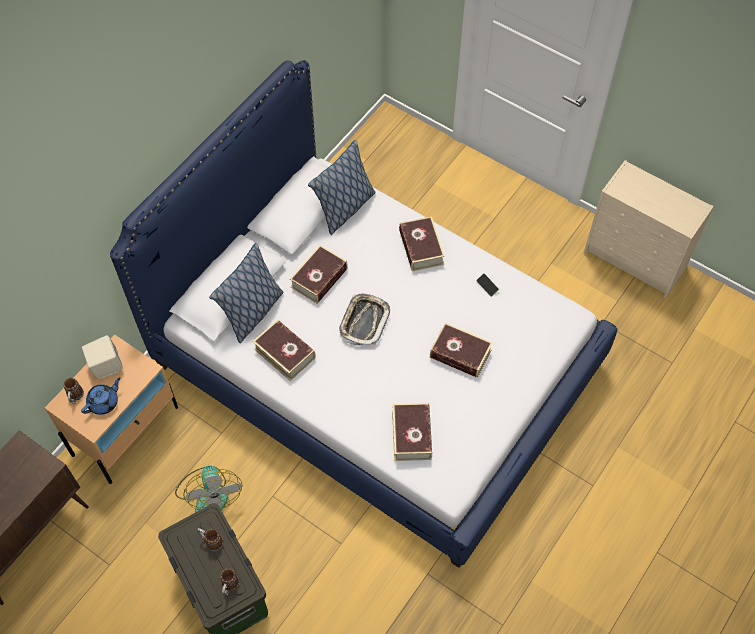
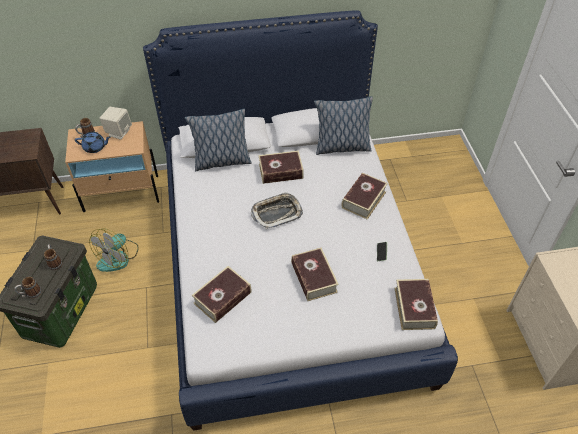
camera: 45 degrees right, 10 degrees down
(284, 353) = (211, 194): book -> book (414, 308)

